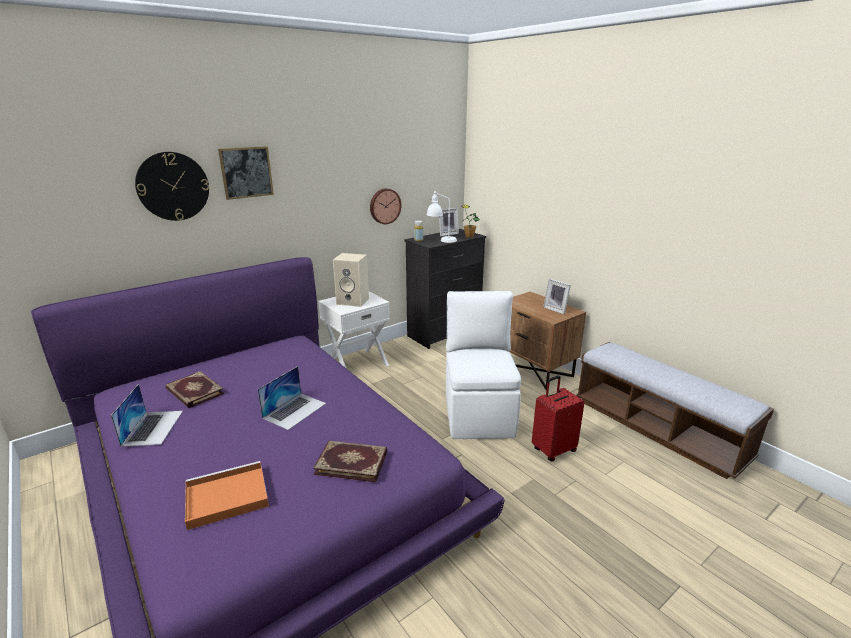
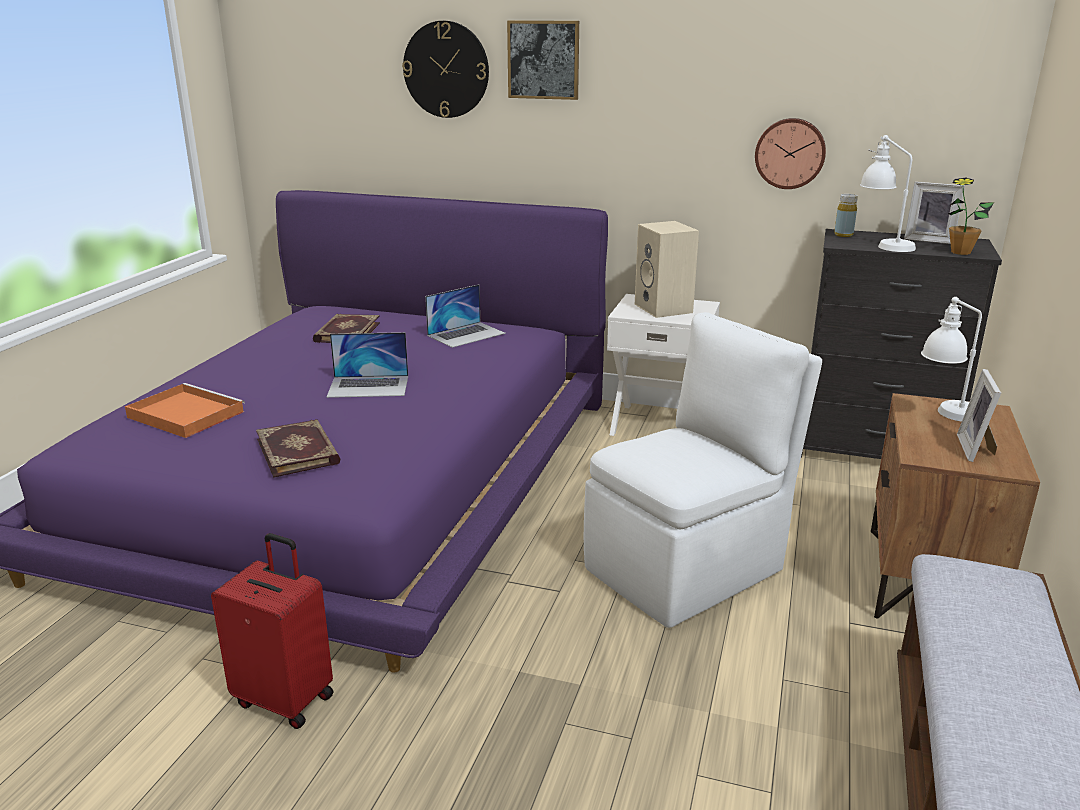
camera: 55 degrees right, 0 degrees up
(153, 427) = (266, 343): laptop -> laptop (466, 334)
(527, 302) = (946, 416): none -> white table lamp
(553, 449) = (690, 683): red suitcase -> red suitcase (286, 698)

